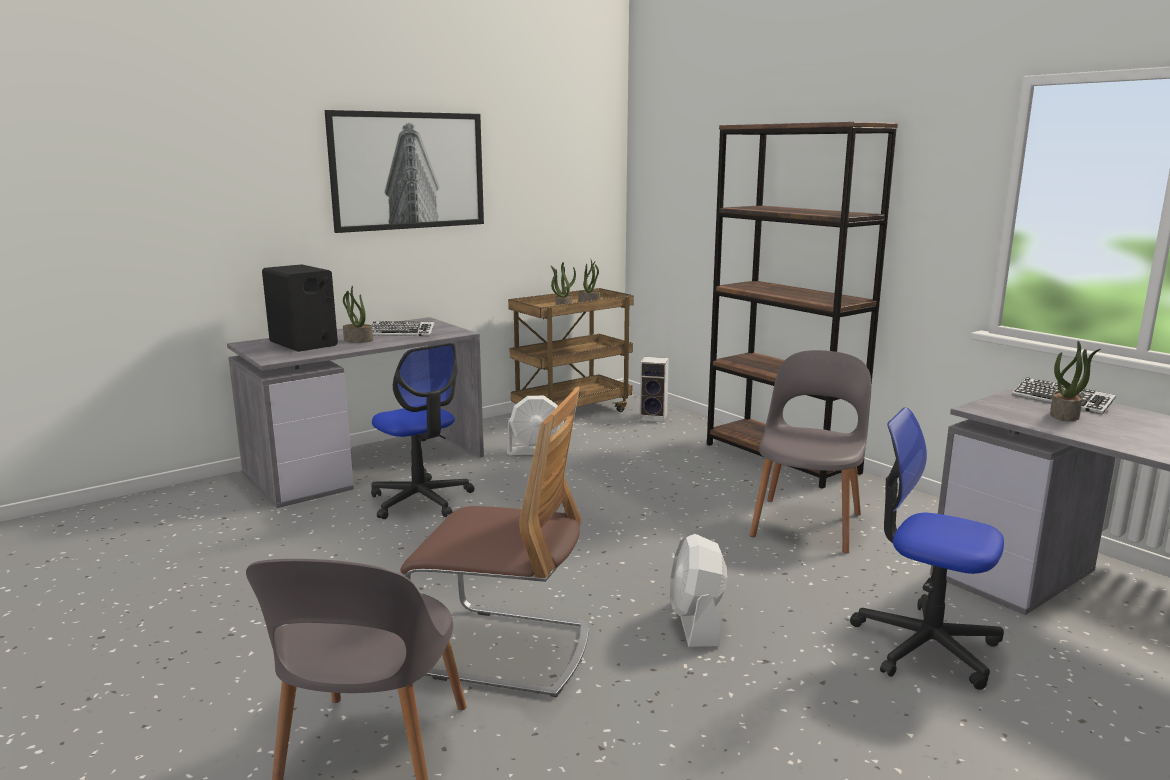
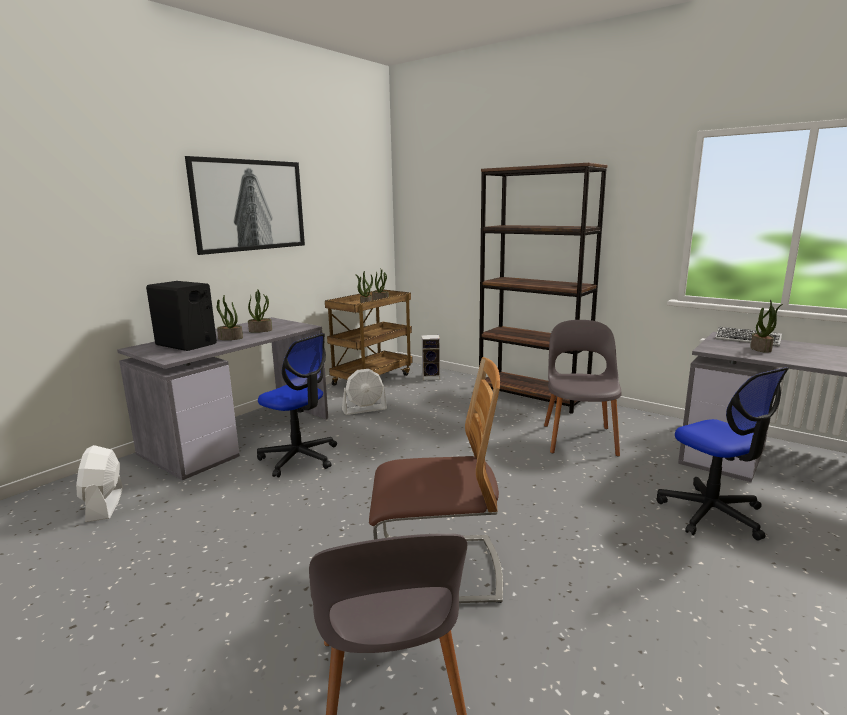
camera: 15 degrees left, 0 degrees up
(401, 333) = (261, 330): keyboard -> potted plant
(696, 622) = (559, 523): white fan -> white fan (104, 505)
(925, 645) = (712, 513): office chair -> office chair turned 135 degrees counterclockwise

